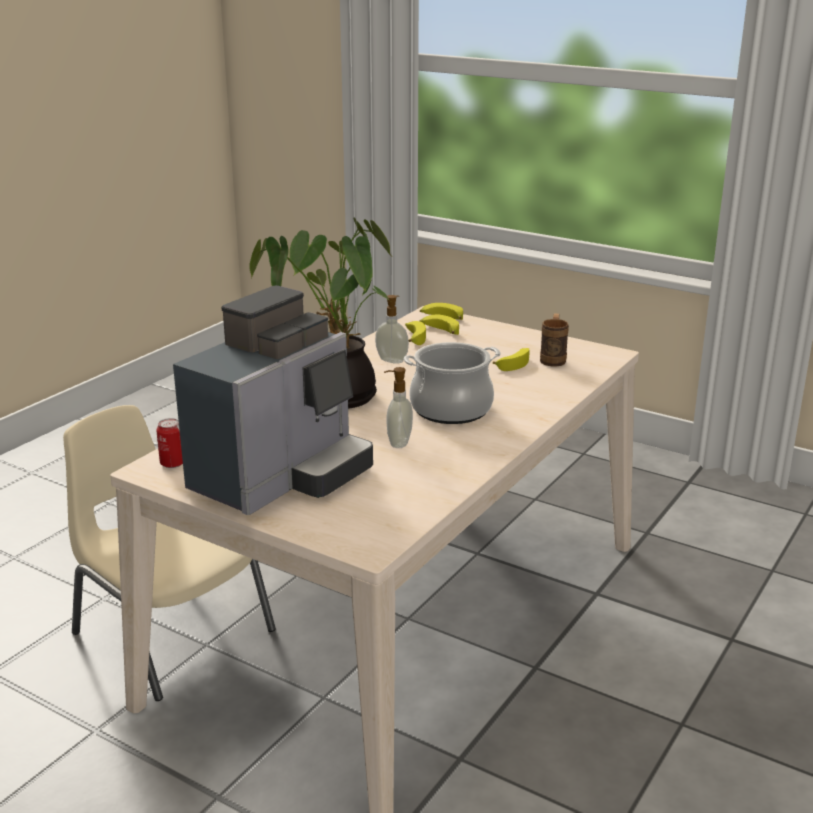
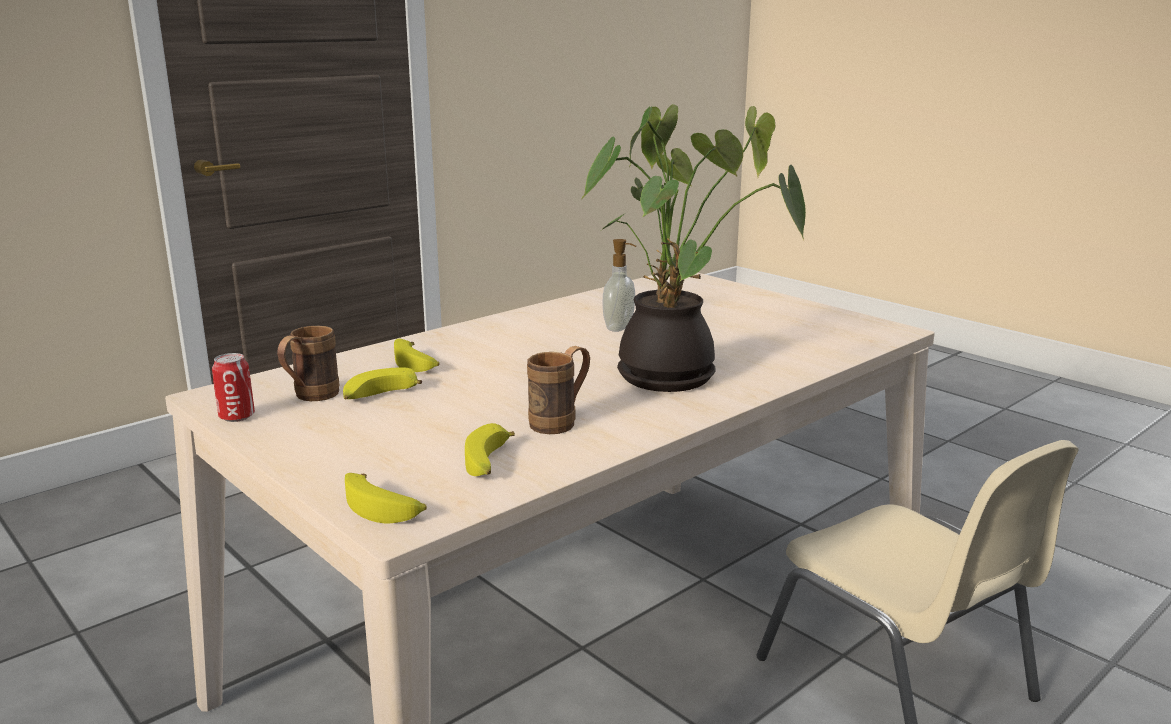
camera: 165 degrees left, 5 degrees down
(172, 463) = (870, 333): can -> can (237, 416)
(282, 476) = (749, 315): coffee machine -> none
(392, 360) = (561, 422): soap dispenser -> brown mug
(439, 330) = (424, 474): banana -> banana (417, 364)
(451, 410) = (534, 350): cooking pot -> none

